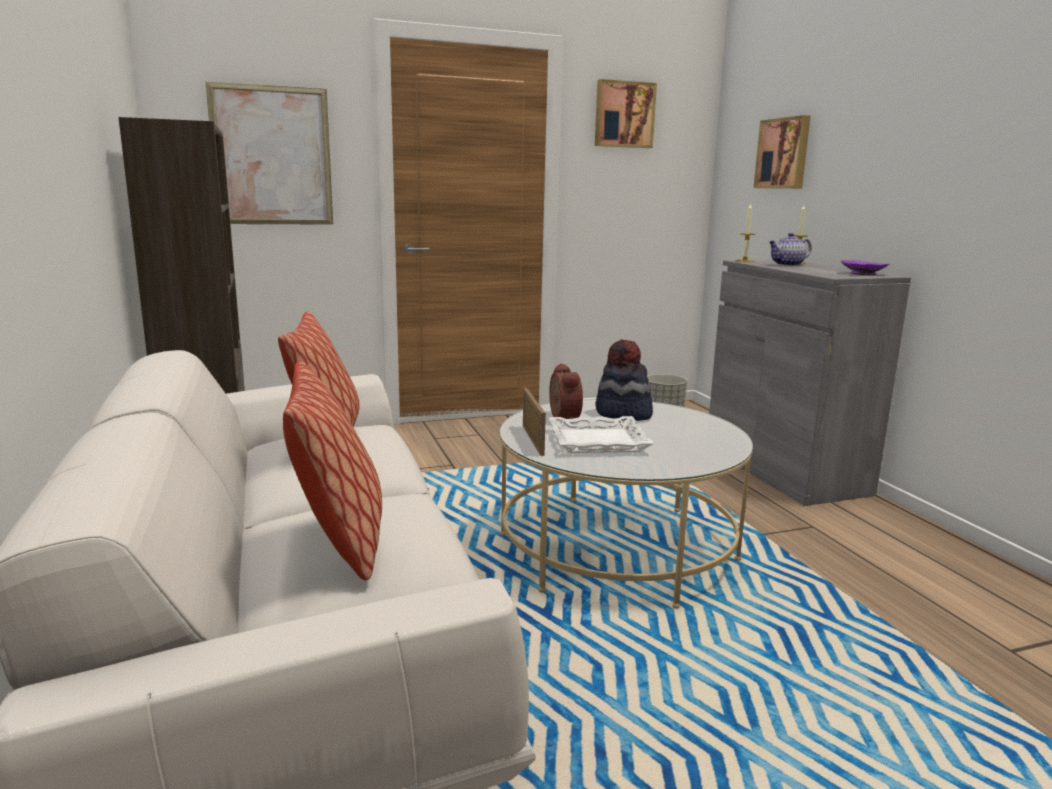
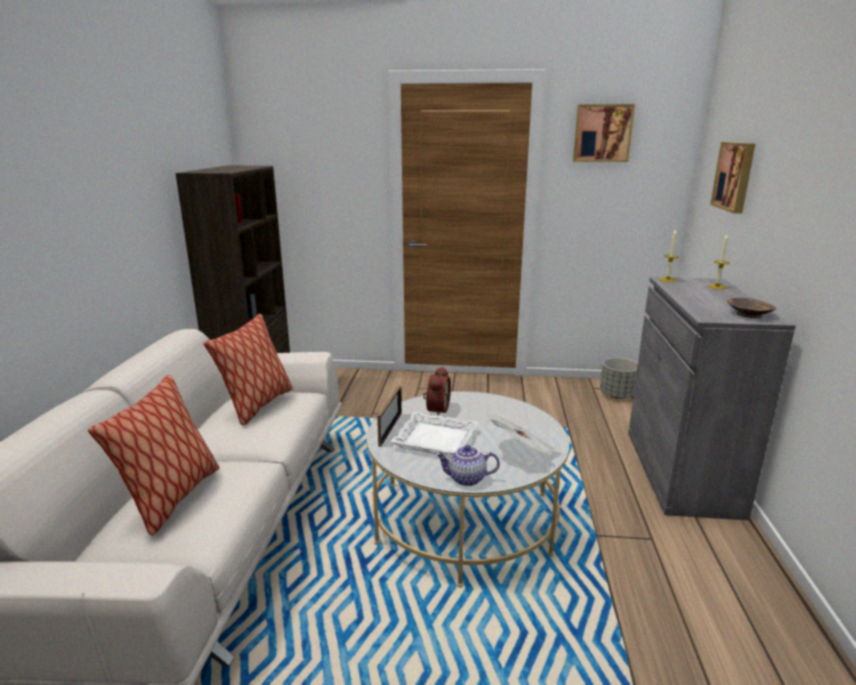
camera: 25 degrees right, 5 degrees up
(272, 156) = (317, 177): picture -> none
(623, 414) = (487, 414): hat -> none
(703, 438) = (523, 453): none -> newspaper
(788, 265) = (698, 291): teapot -> teapot (466, 479)
(862, 273) = (749, 314): purple bowl -> brown bowl

